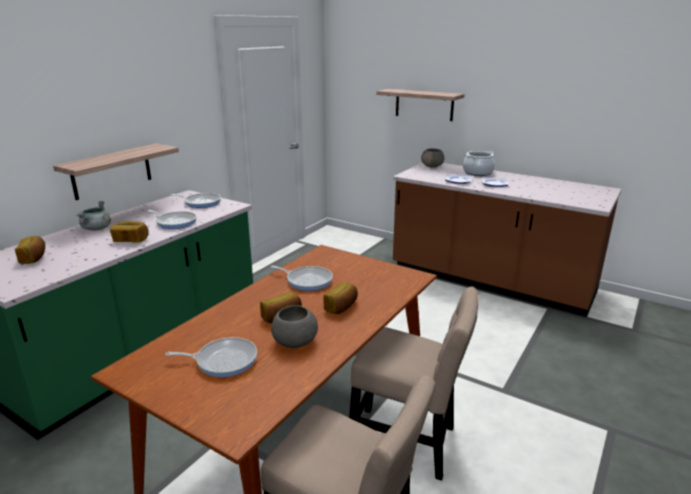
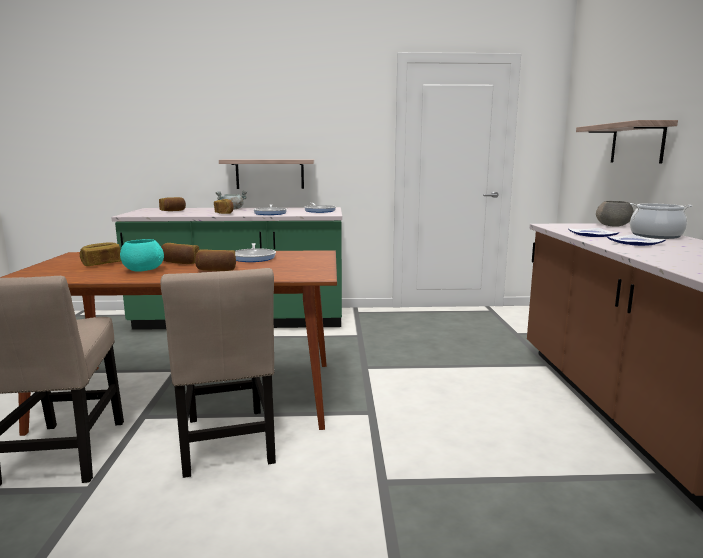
camera: 55 degrees right, 10 degrees down
(223, 360) = (102, 264): frying pan -> bread
(294, 342) = (142, 270): grey bowl -> turquoise bowl

